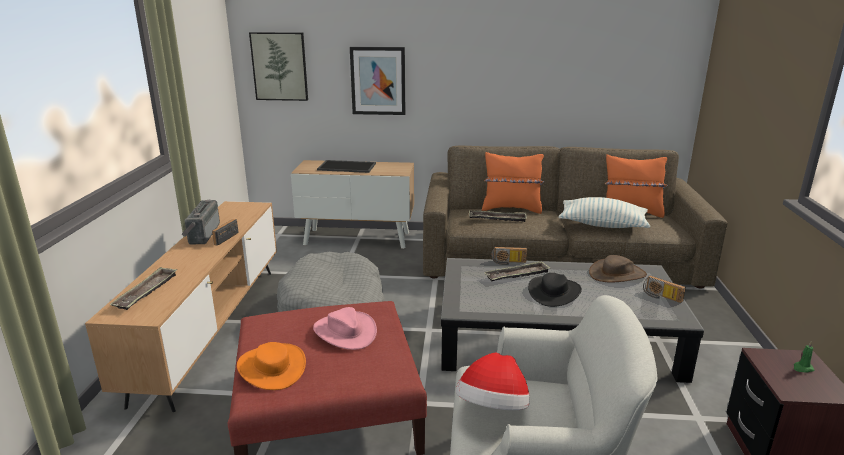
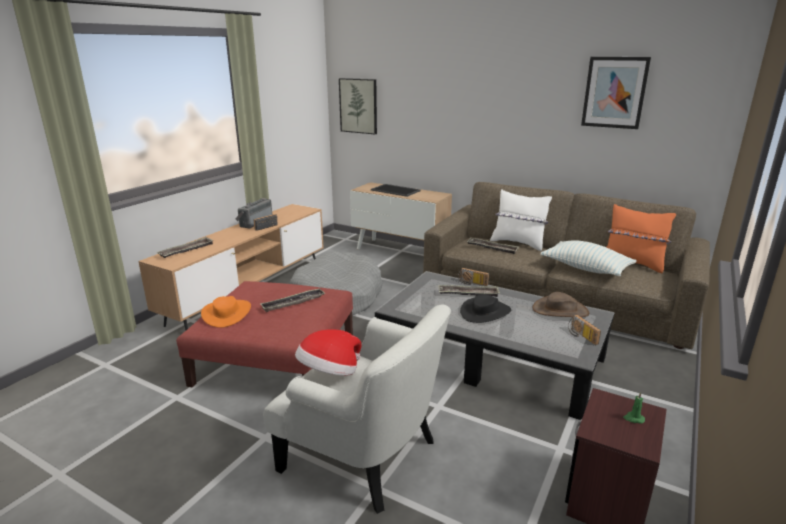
camera: 25 degrees right, 0 degrees up
(345, 332) = (293, 303): pink hat -> tray
(378, 81) = (429, 121): picture -> picture (614, 92)
(511, 209) = (518, 243): orange pillow -> white pillow

